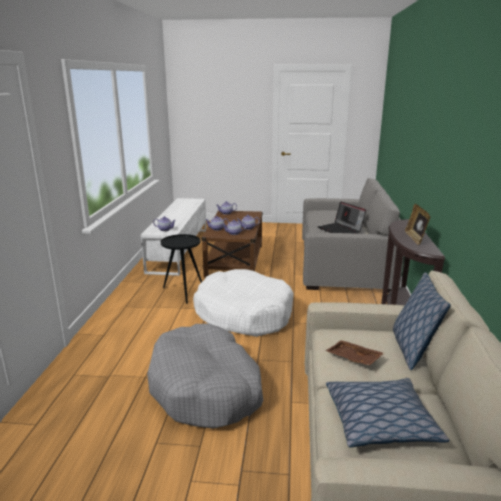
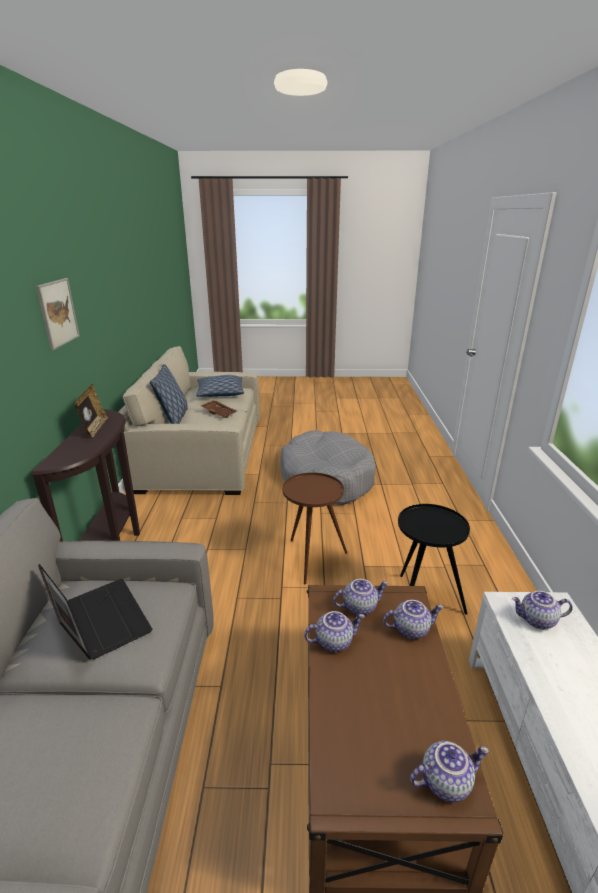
camera: 175 degrees right, 5 degrees up
(243, 314) = (311, 560): white dog bed -> brown side table
(459, 154) = (58, 313): none -> picture

